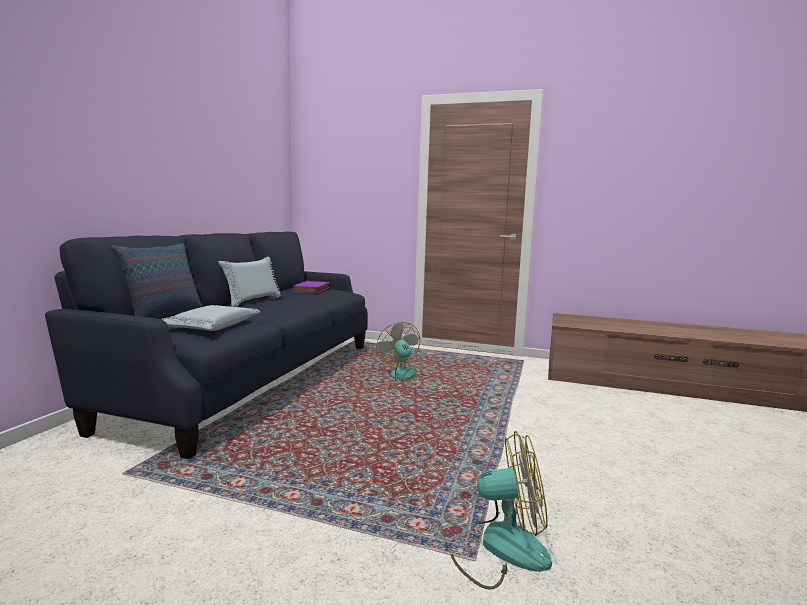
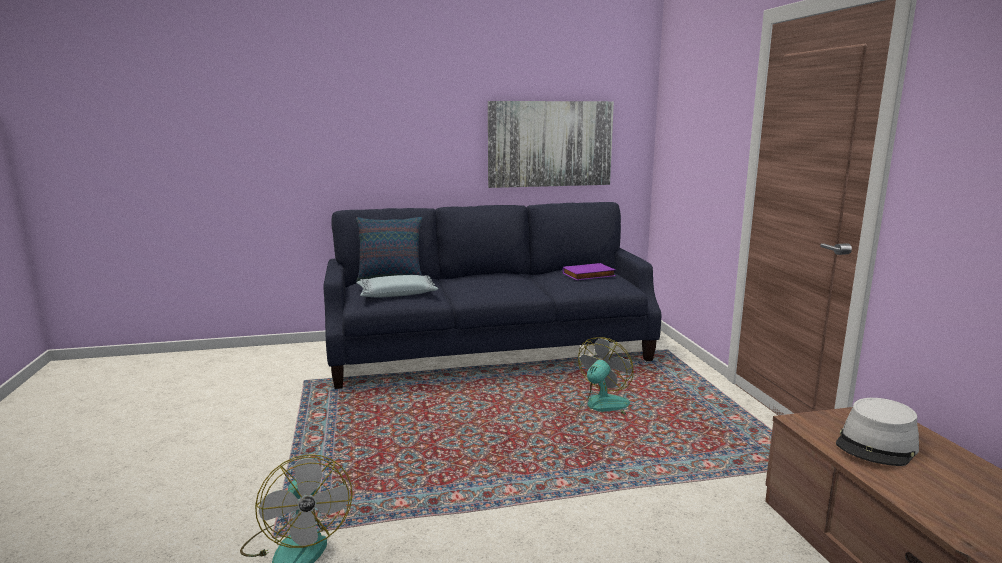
camera: 60 degrees right, 5 degrees up
(237, 179) = (550, 144): none -> picture
(252, 301) = (496, 276): blue pillow -> none
(594, 323) = (877, 445): none -> grey hat

